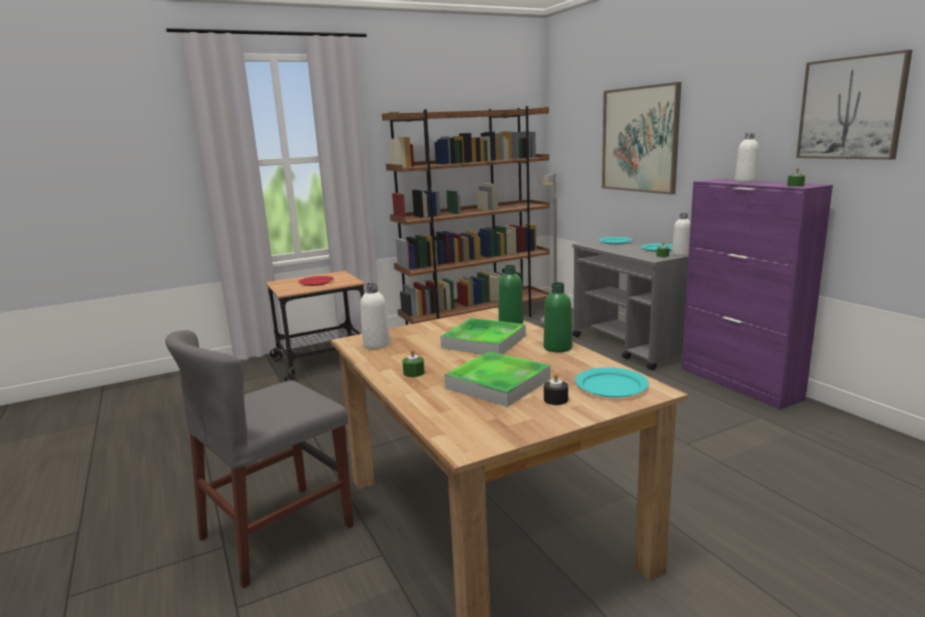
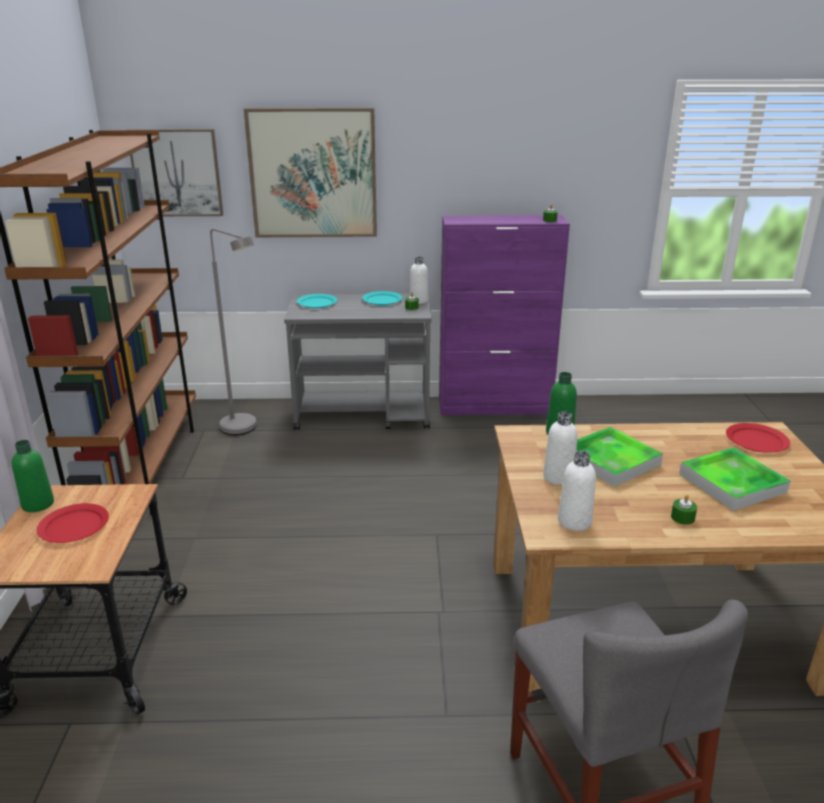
camera: 65 degrees left, 10 degrees up
(555, 399) = (778, 469): black candle -> none
(558, 348) = (653, 434): green bottle -> green bottle (38, 504)
(611, 385) = (756, 440): turquoise plate -> red plate
(745, 181) = (489, 218): white bottle -> white bottle (558, 477)
(851, 108) = (569, 148): picture -> picture (177, 173)

